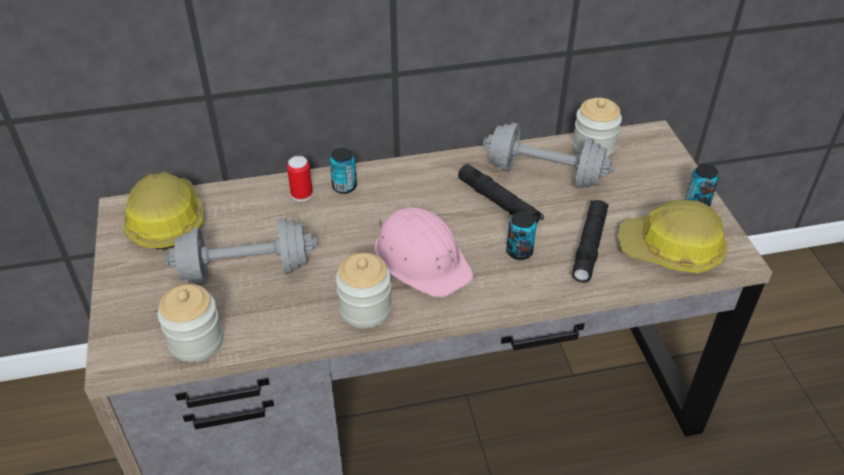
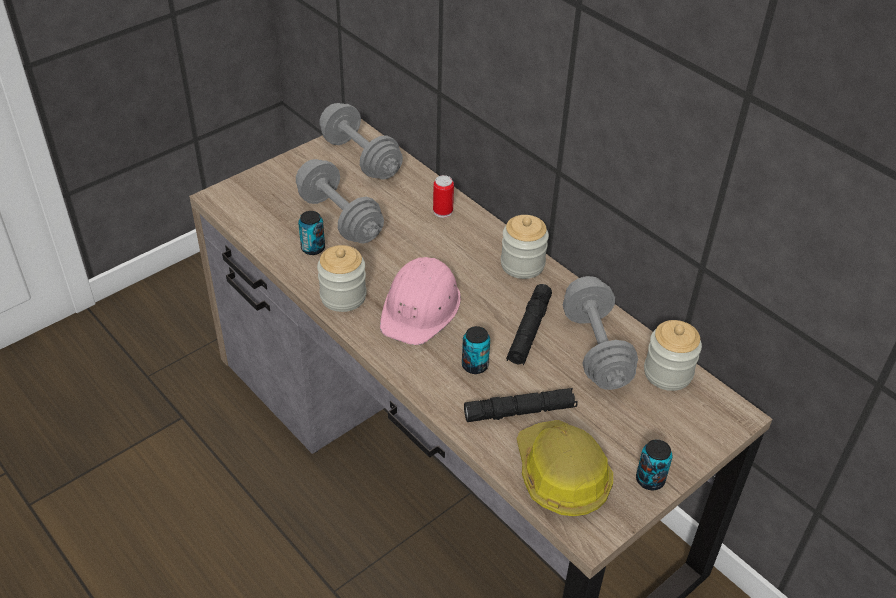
camera: 60 degrees right, 0 degrees up
(166, 220) = (361, 158): hard hat -> grey dumbbell
(196, 341) = (257, 225): jar -> jar (522, 264)
(344, 187) = (471, 230): can -> can (313, 248)

